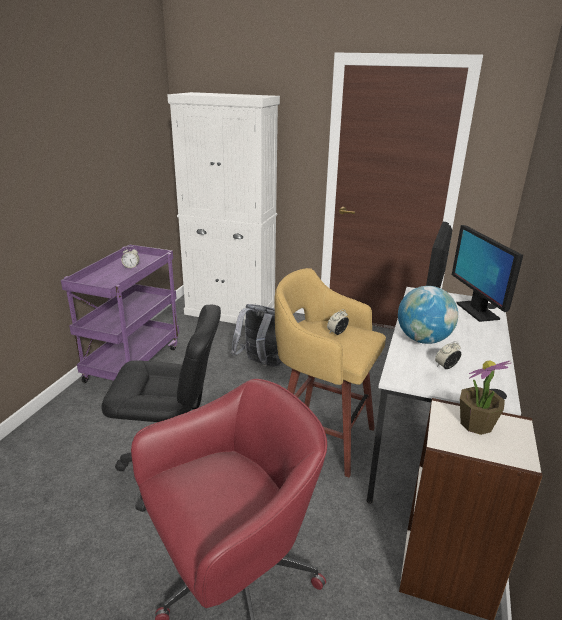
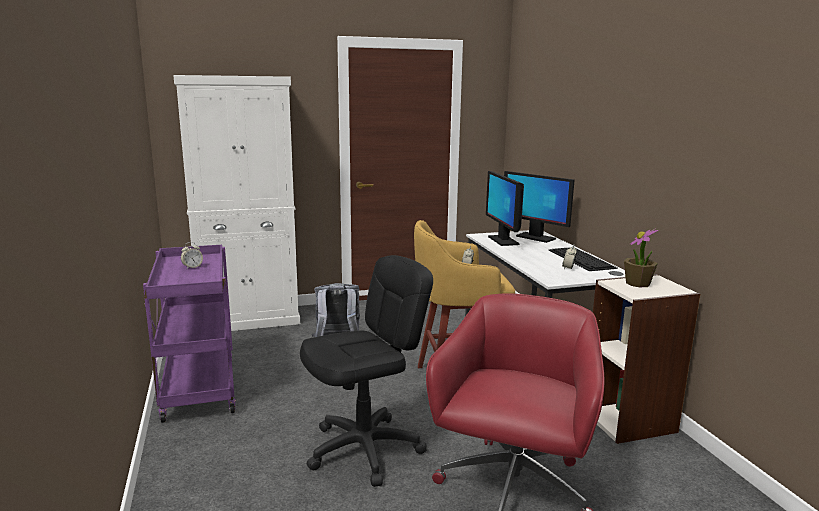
camera: 35 degrees left, 10 degrees down
(423, 340) = (531, 259): globe -> none
(485, 358) = (582, 259): none -> keyboard

